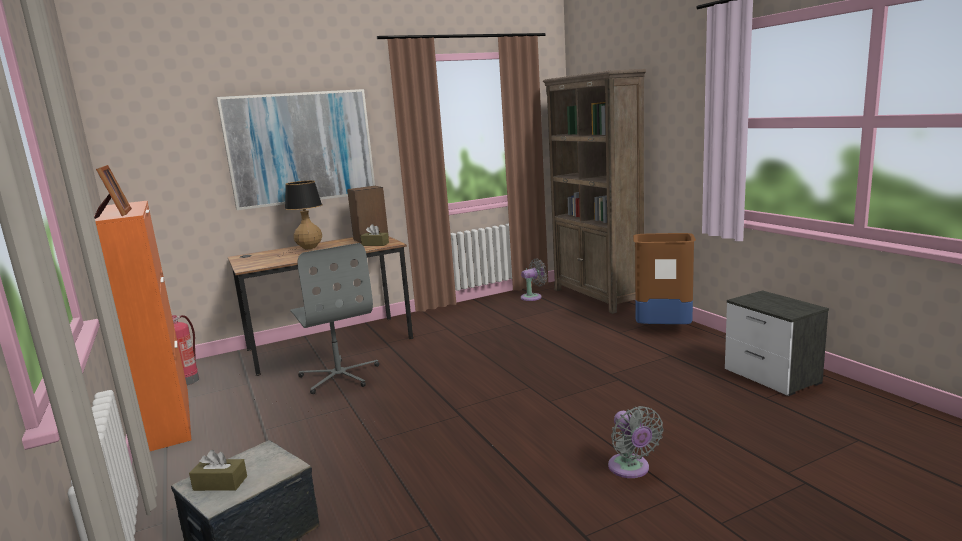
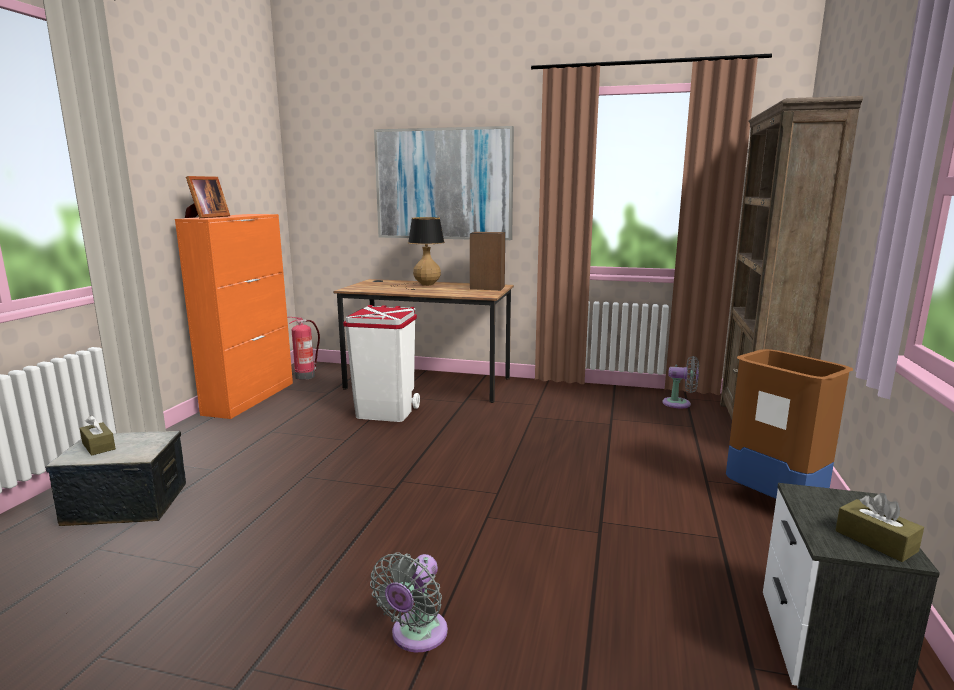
camera: 40 degrees right, 0 degrees up
(339, 376) = (385, 412): grey office chair -> white trash can
(375, 244) = (475, 293): brown tissue box -> brown tissue box (875, 541)

